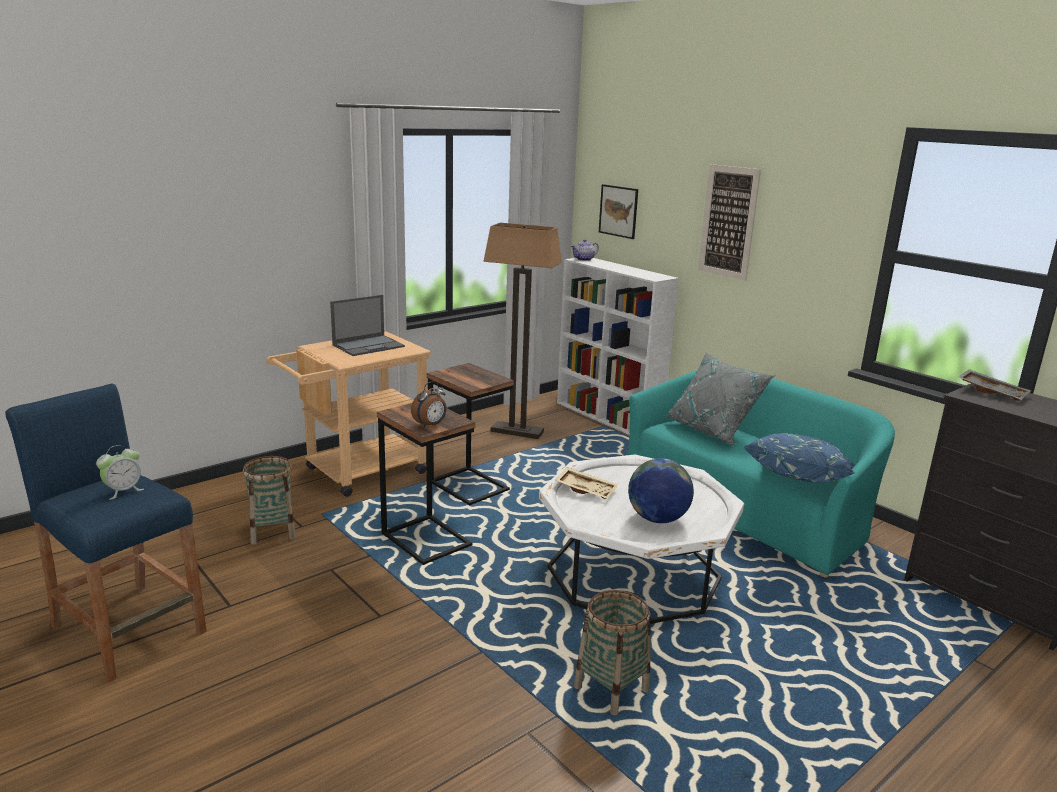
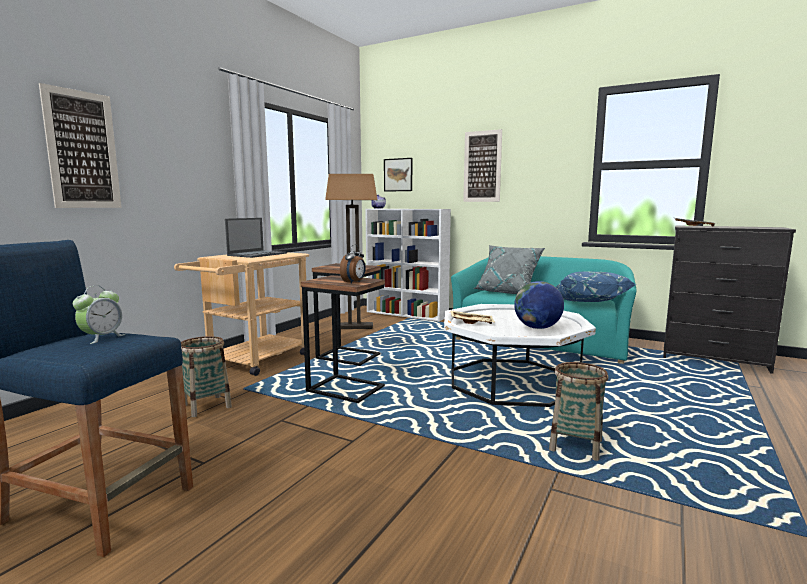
camera: 20 degrees left, 10 degrees down
(170, 232) = (82, 150): none -> picture

